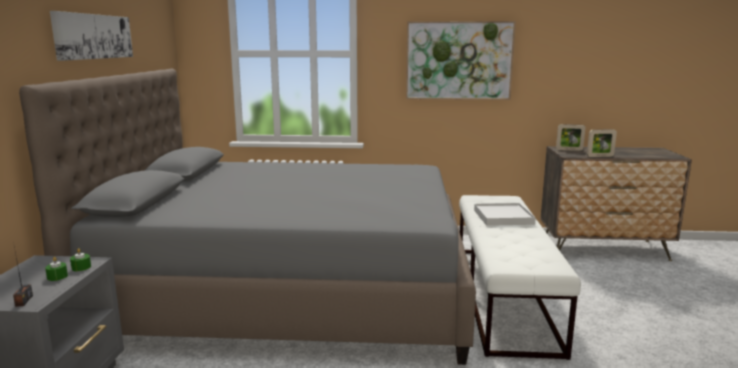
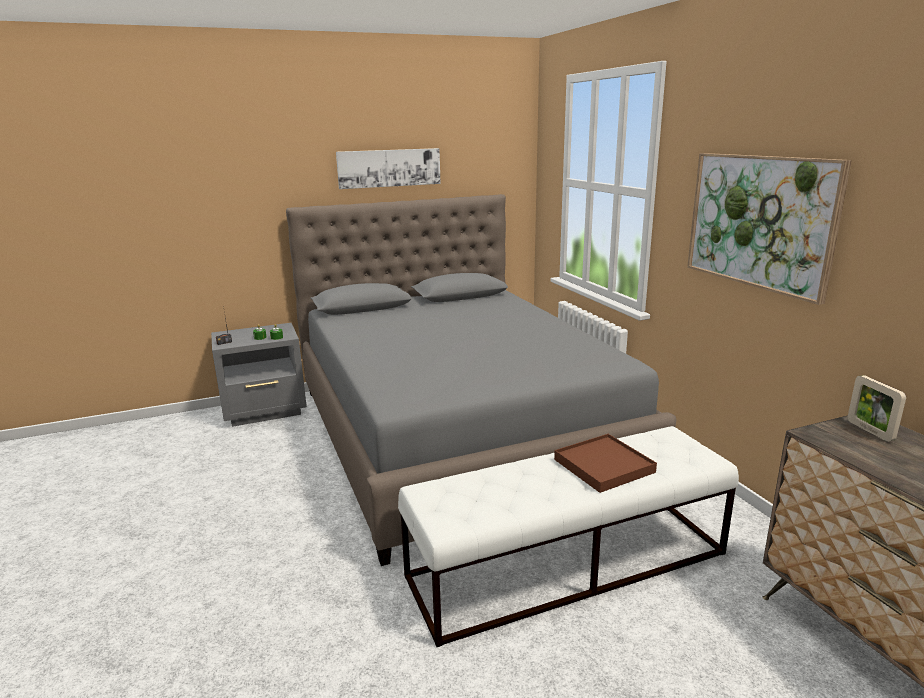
camera: 65 degrees right, 5 degrees up
(503, 217) = (603, 466): white tray -> brown tray
(600, 156) = (864, 462): picture frame -> none

